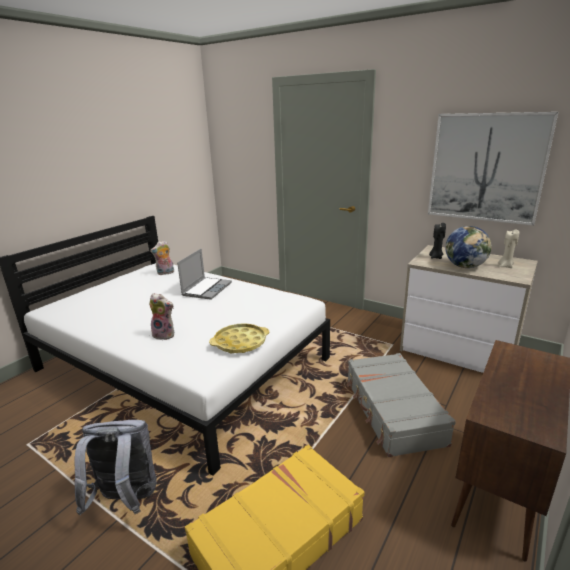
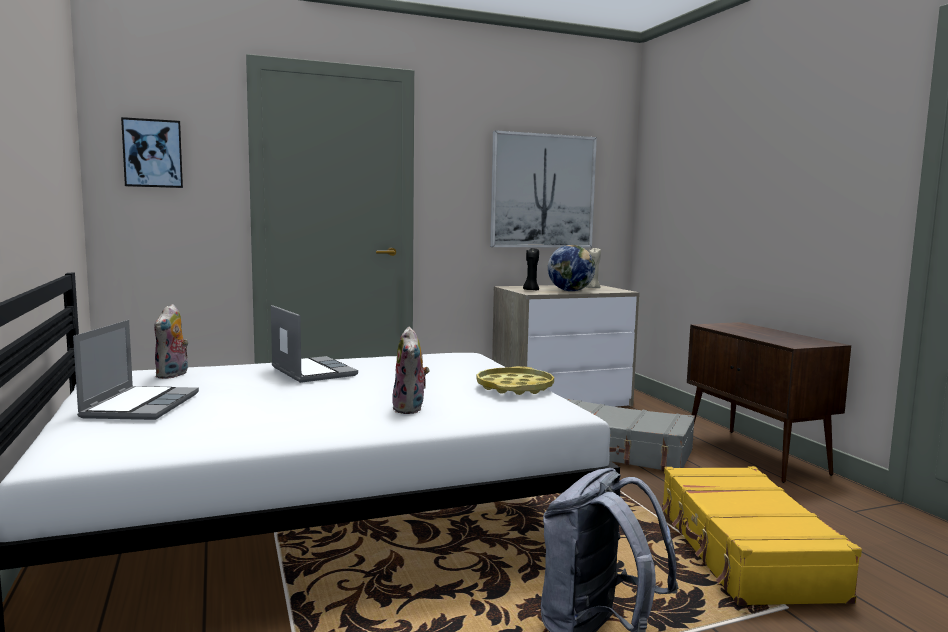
camera: 55 degrees left, 15 degrees down
(117, 289) = (140, 405): none -> laptop
(165, 334) = (411, 409): plush toy -> plush toy turned 120 degrees clockwise
(234, 143) = (153, 153): none -> picture

